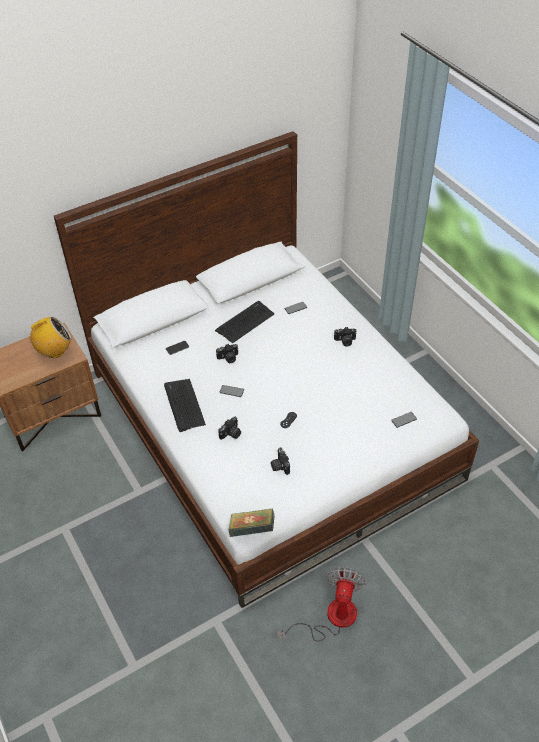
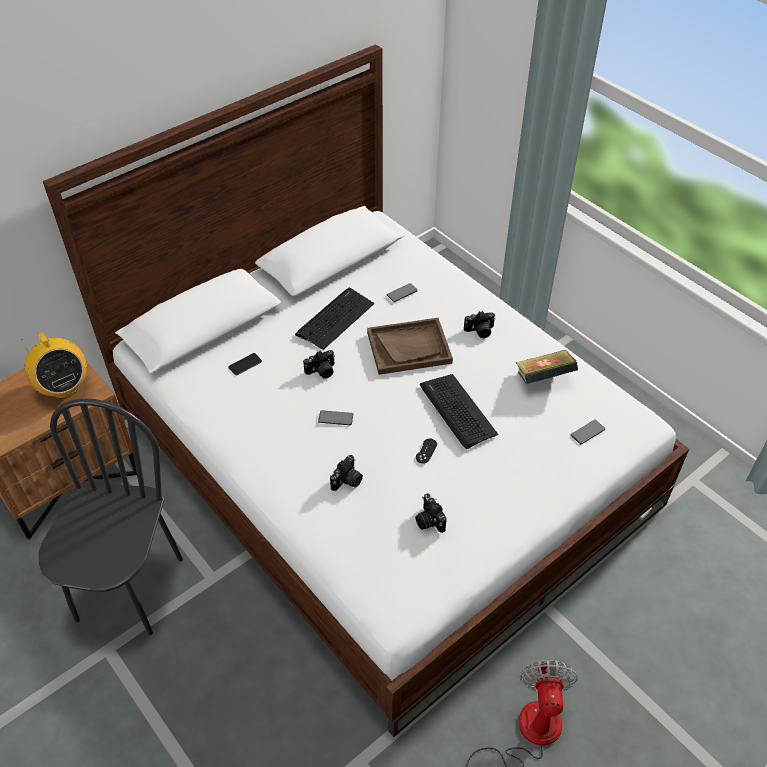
camera: 10 degrees left, 0 degrees up
(55, 351) = (64, 388): radio -> radio turned 90 degrees clockwise
(83, 491) = (129, 588): none -> black chair
(184, 405) = (269, 446): keyboard -> keyboard (457, 411)
(252, 530) = (407, 625): book -> book (543, 378)
(292, 347) = (409, 347): none -> brown tray

